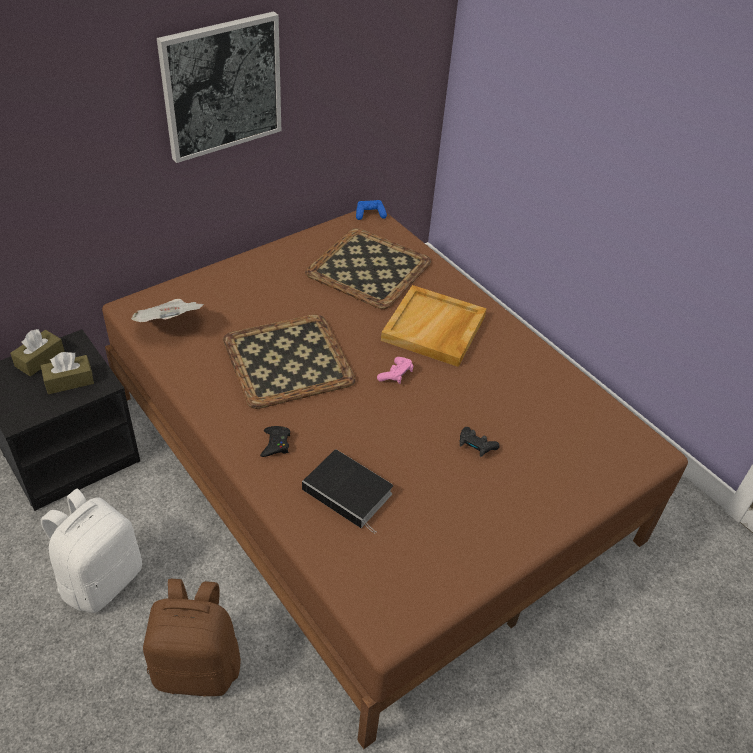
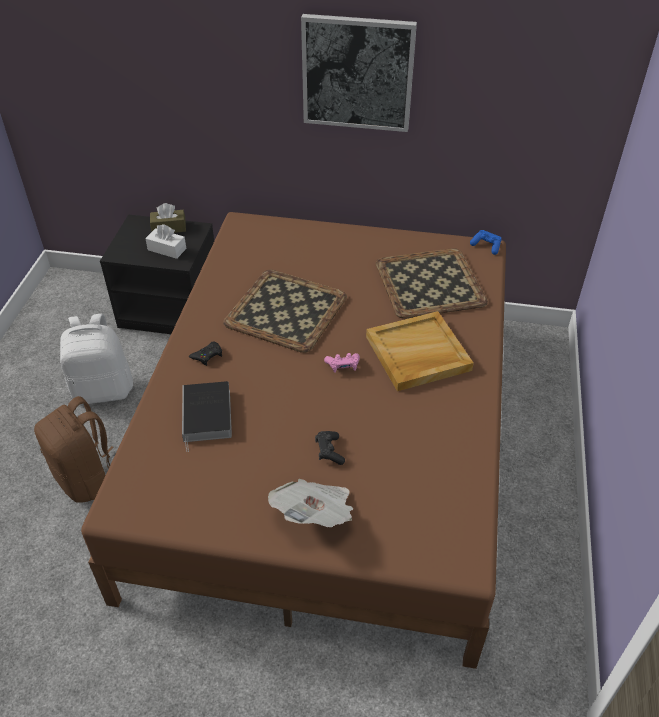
camera: 50 degrees right, 0 degrees up
(69, 381) = (167, 249): brown tissue box -> white tissue box
(170, 324) = (248, 245): newspaper -> newspaper (315, 514)

